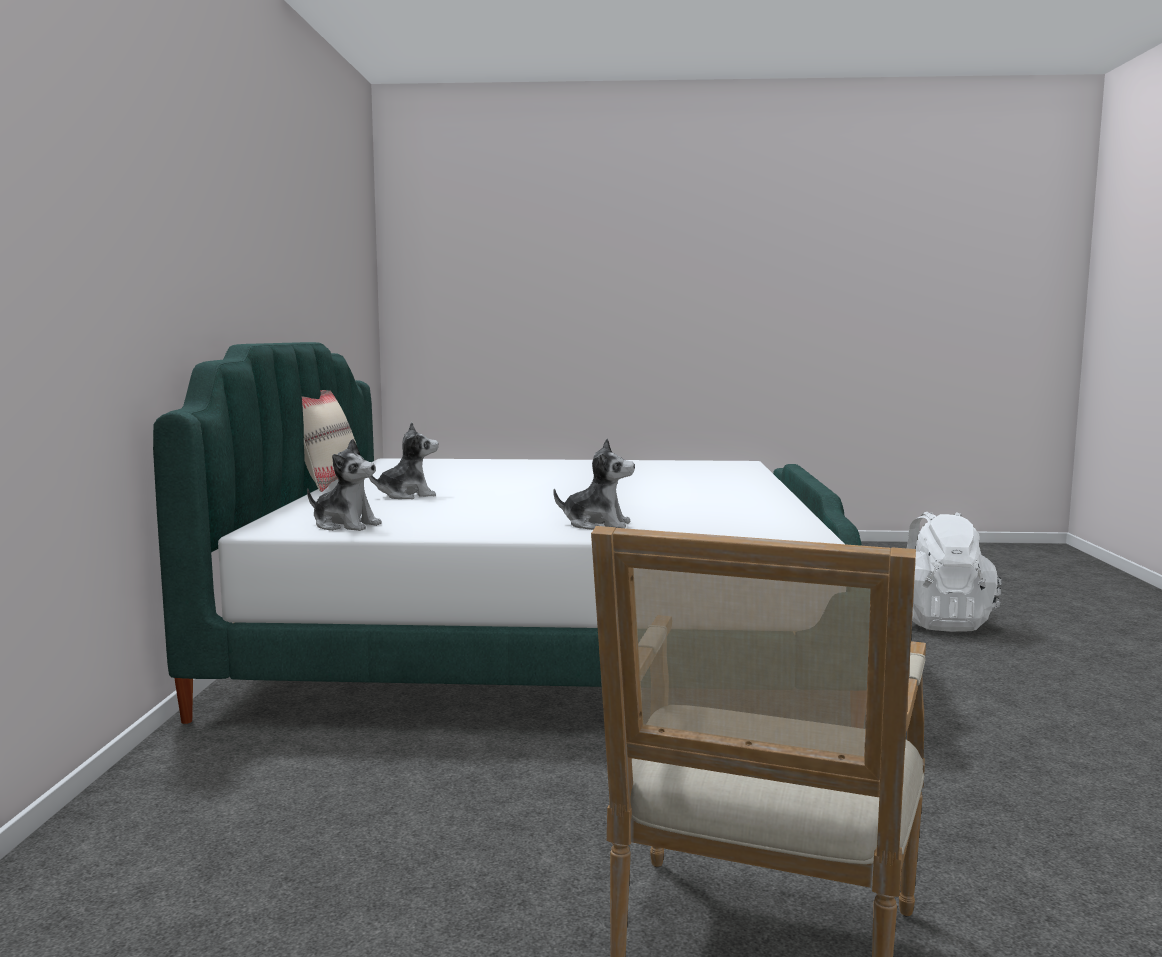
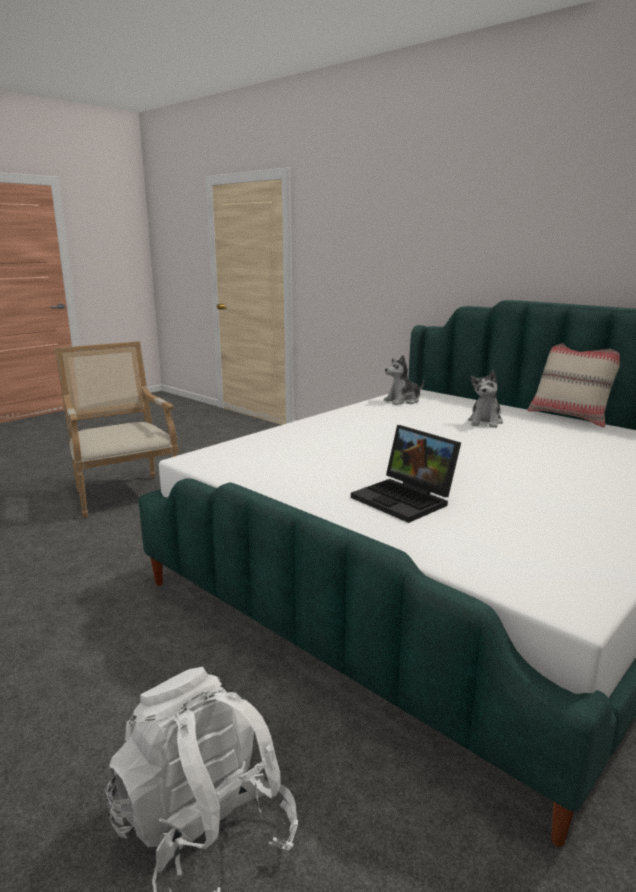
camera: 130 degrees right, 10 degrees up
(597, 524) = (316, 433): plush toy -> none
(694, 486) = (406, 499): none -> laptop

